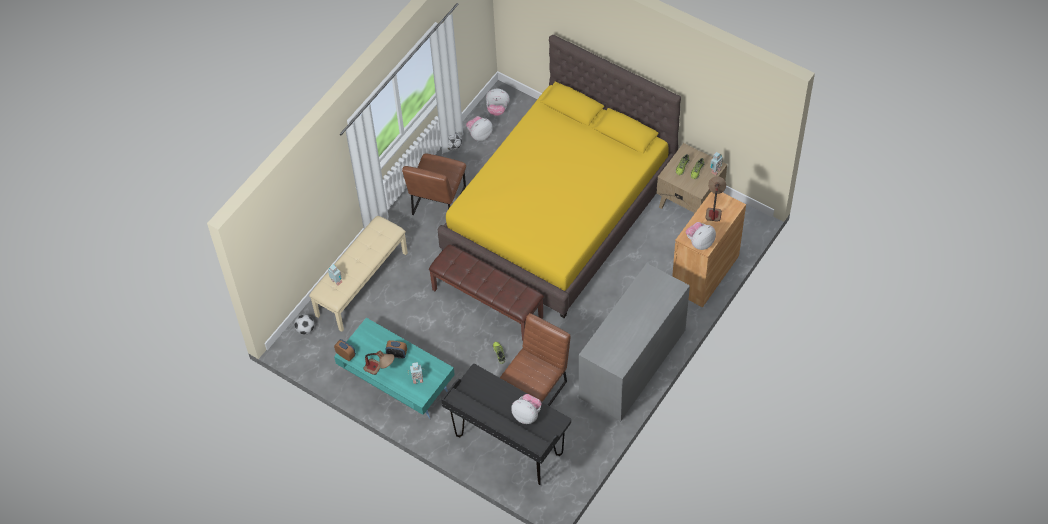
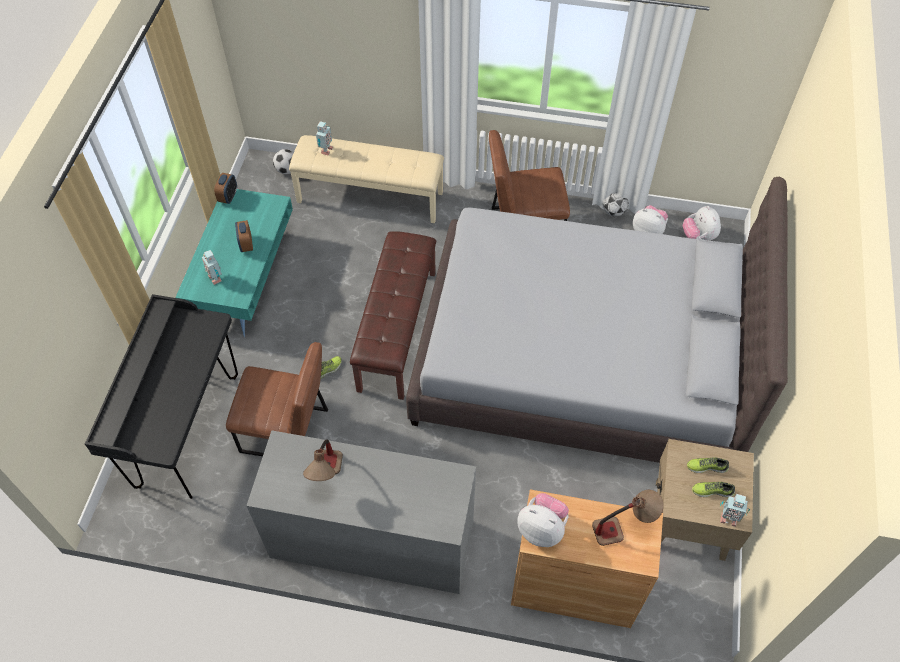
camera: 65 degrees right, 0 degrees up
(381, 370) = (217, 237): table lamp -> table lamp (327, 476)
(527, 415) = (163, 406): plush toy -> none
(560, 211) = (580, 360): yellow bed -> grey bed

